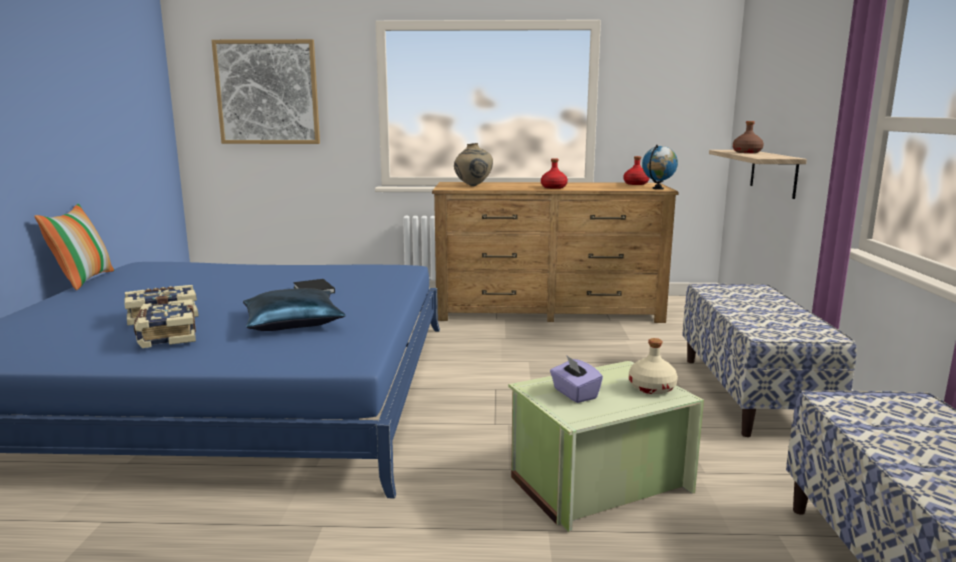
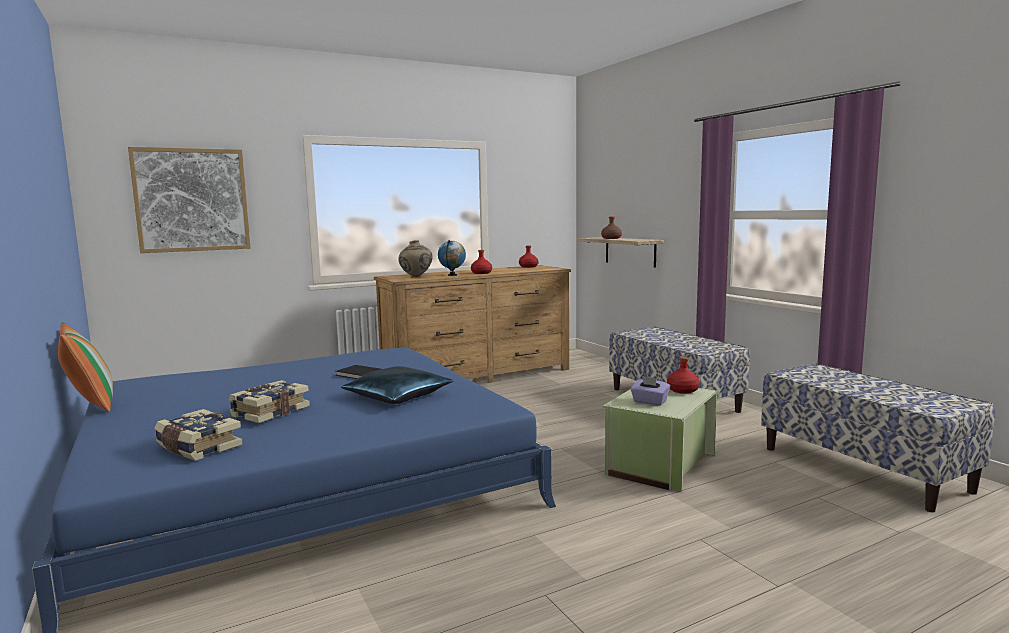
camera: 30 degrees left, 5 degrees down
(166, 336) = (314, 423): book -> book (197, 447)
(652, 388) = (683, 390): beige bottle -> red bottle
(658, 189) = (554, 268): globe -> globe (452, 275)

